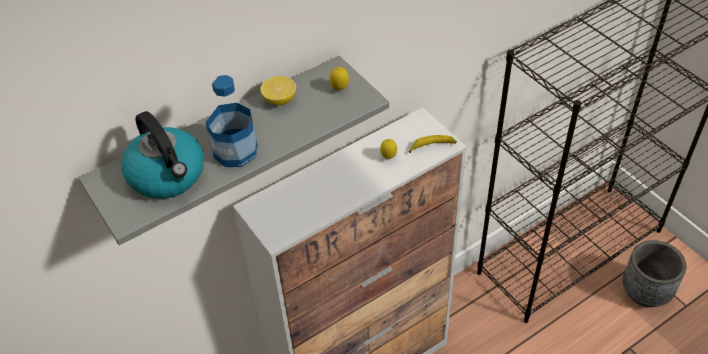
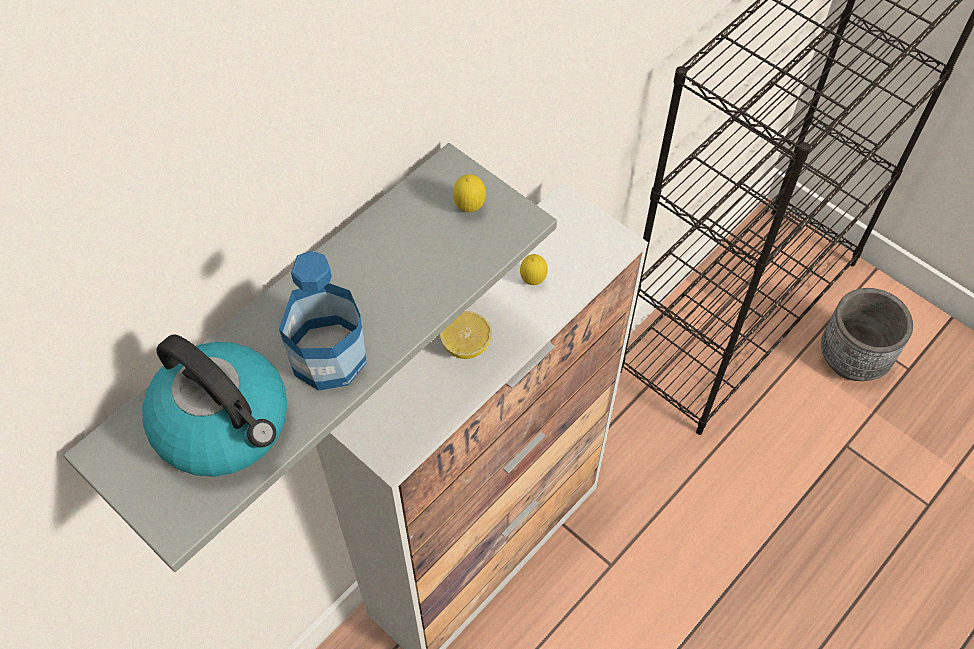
camera: 15 degrees left, 10 degrees up
(279, 100) = (374, 244): lemon -> lemon (466, 345)
(432, 147) = (596, 251): banana -> none

